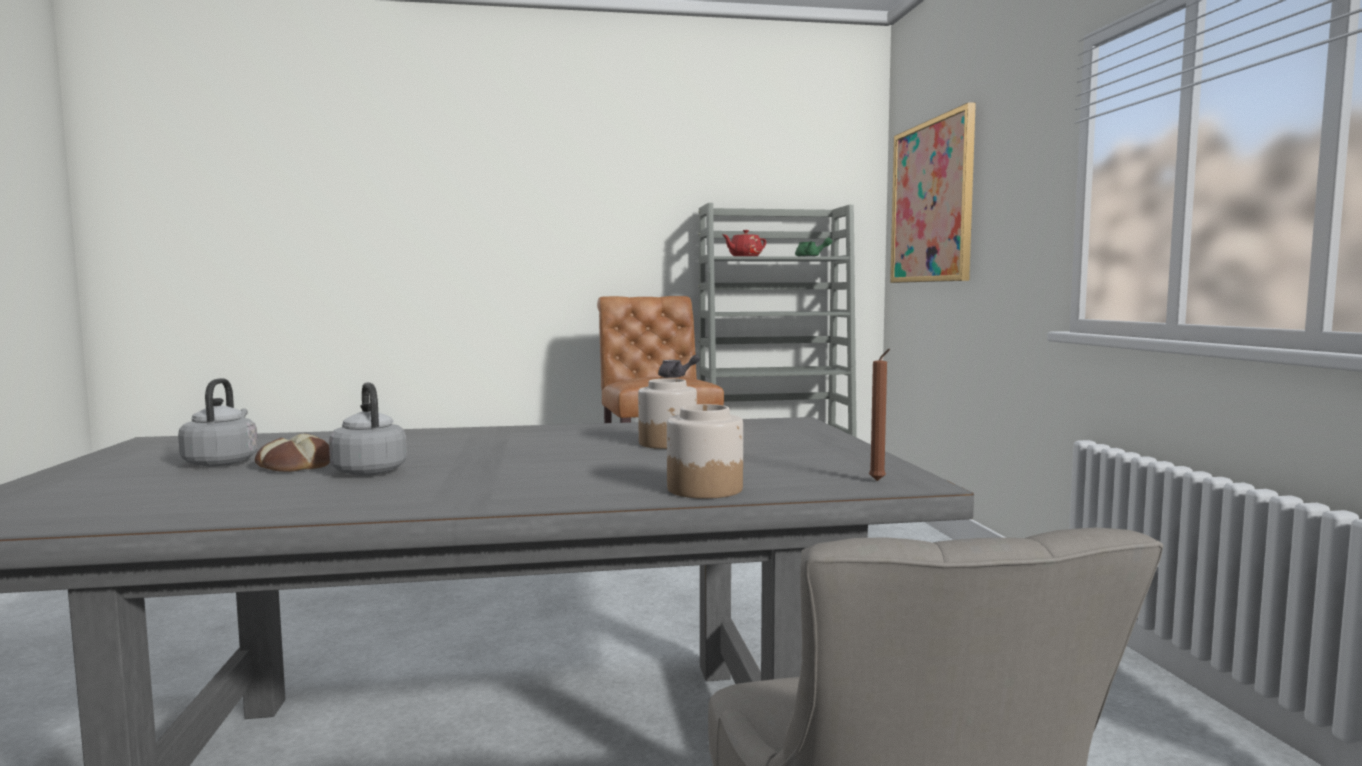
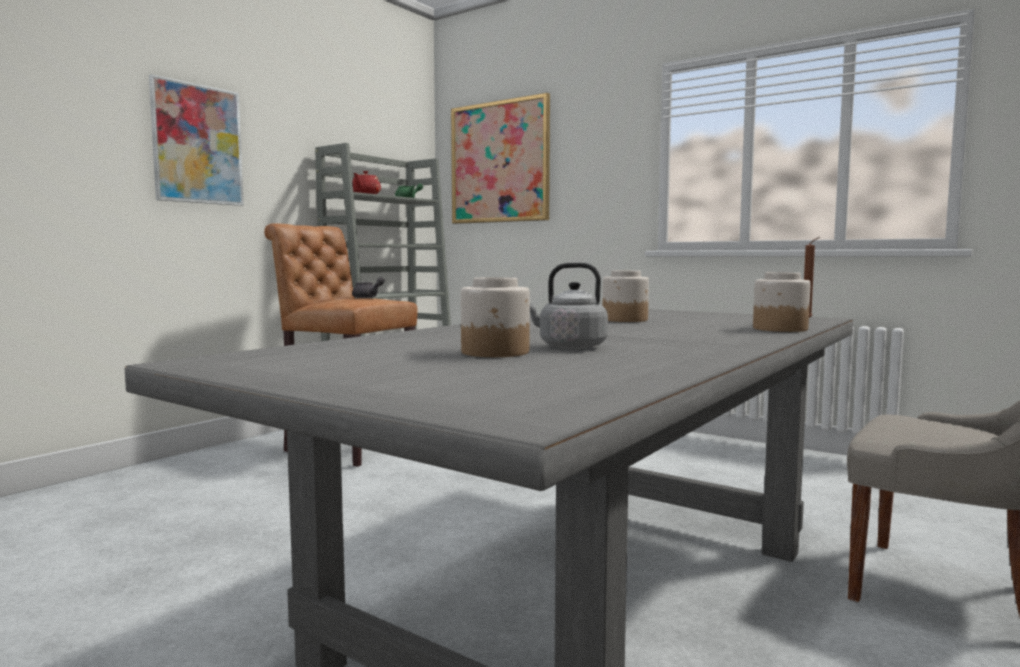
camera: 45 degrees left, 0 degrees up
(222, 462) = (412, 359): grey kettle -> none
(294, 466) = (495, 352): bread -> jar
(566, 221) = (197, 144): none -> picture

